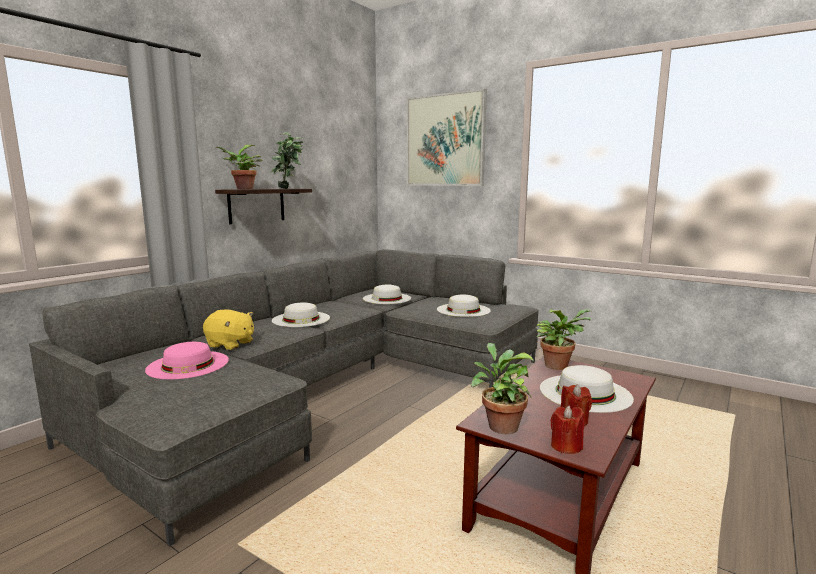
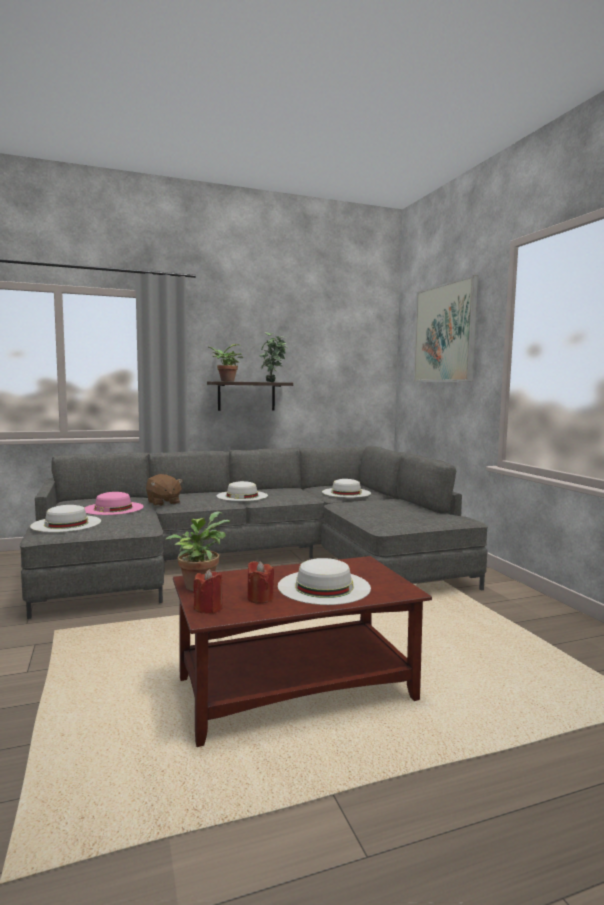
camera: 35 degrees right, 5 degrees down
(230, 344) = (163, 503): yellow plush toy -> brown plush toy
(463, 310) = (392, 511): white hat -> white hat (66, 523)
(558, 365) = (359, 564): potted plant -> none

